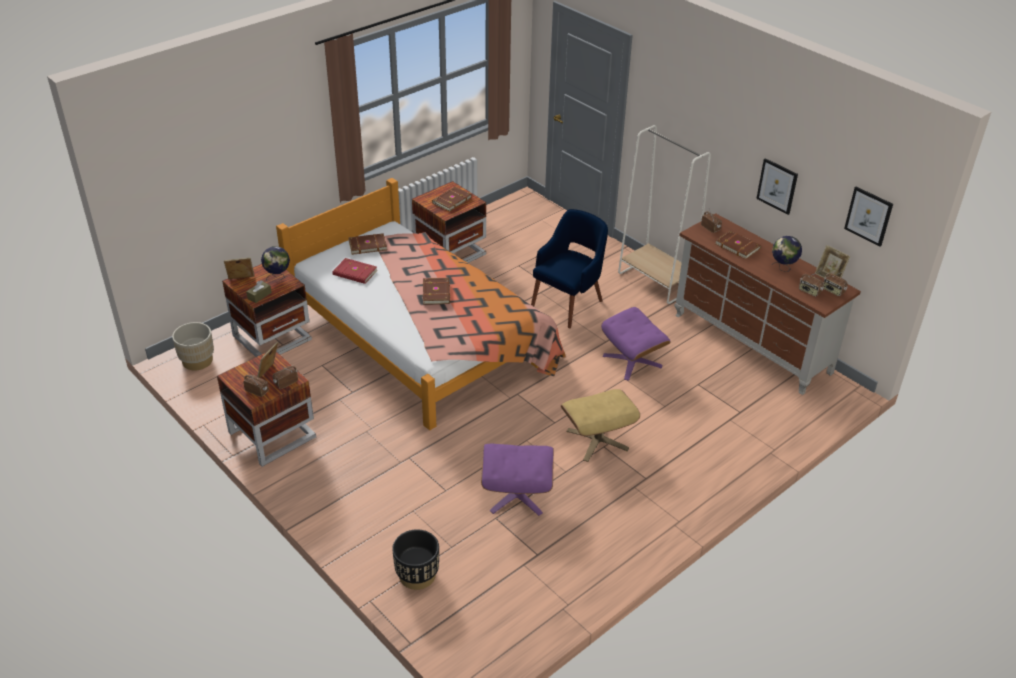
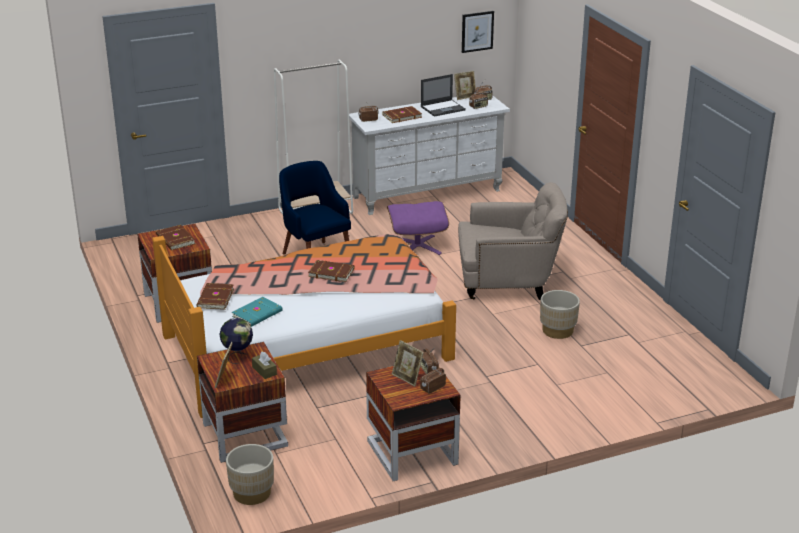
camera: 70 degrees left, 10 degrees down
(355, 273) = (258, 314): red book -> turquoise book
(417, 575) = (634, 394): black planter -> none
(517, 494) = (557, 330): purple ottoman -> beige planter
(597, 440) = (508, 282): beige ottoman -> beige armchair
(751, 344) = (428, 194): brown dresser -> white dresser
(777, 186) = (397, 55): picture -> none
(783, 268) = (443, 108): globe -> laptop

